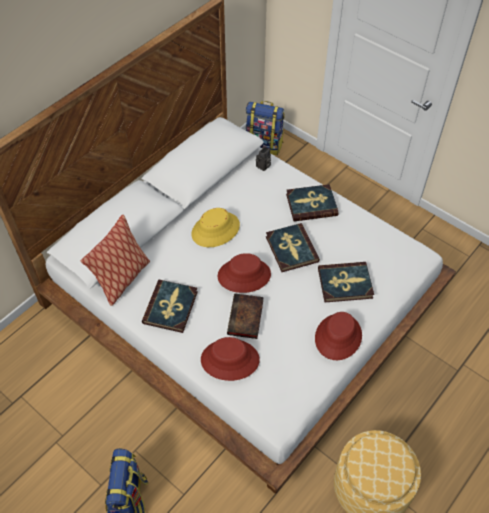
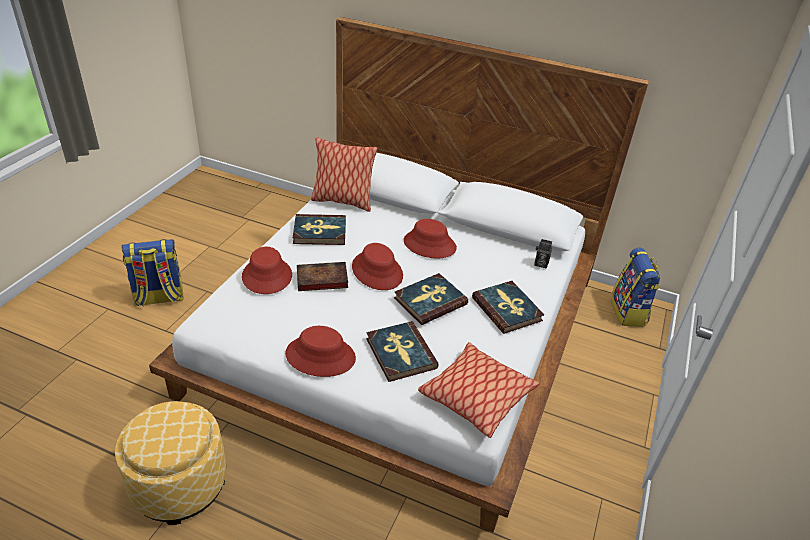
camera: 70 degrees right, 15 degrees down
(215, 230) = (429, 245): yellow hat -> red hat
(395, 250) = (476, 396): none -> pillow

